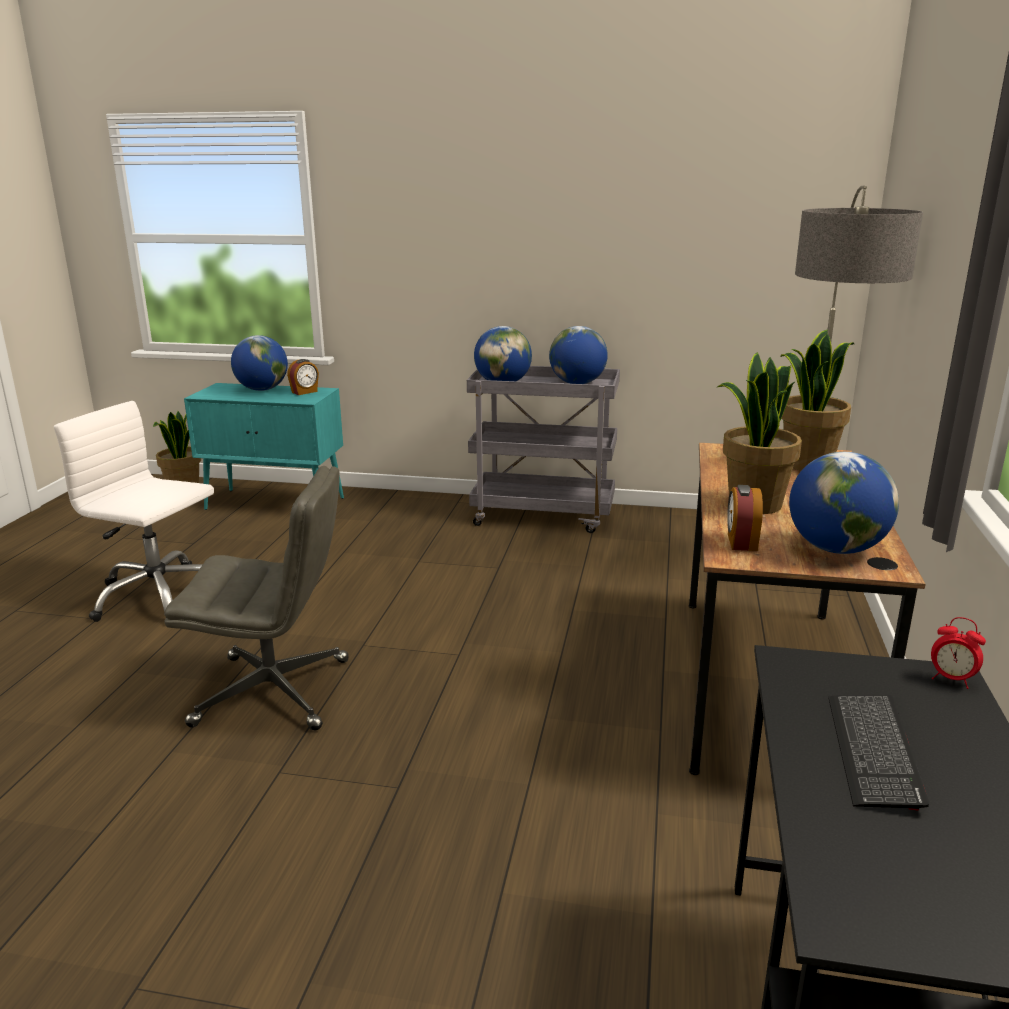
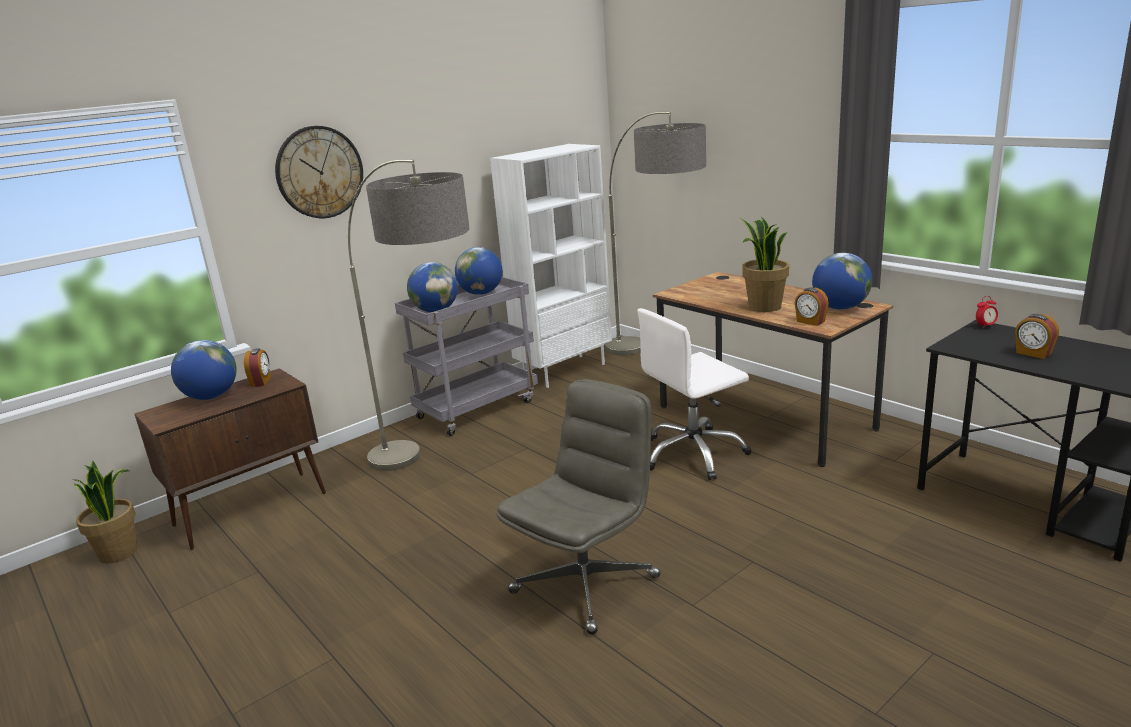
camera: 50 degrees left, 0 degrees up
(158, 596) = (341, 612): white office chair -> white office chair (694, 454)
(276, 504) = (252, 508): turquoise cabinet -> brown cabinet
(400, 547) = (436, 474): none -> floor lamp
(429, 203) = (319, 172): none -> wall clock
(690, 522) = (564, 370): none -> white bookcase
(807, 464) = (724, 283): potted plant -> none
(873, 751) = (1033, 353): keyboard -> alarm clock

